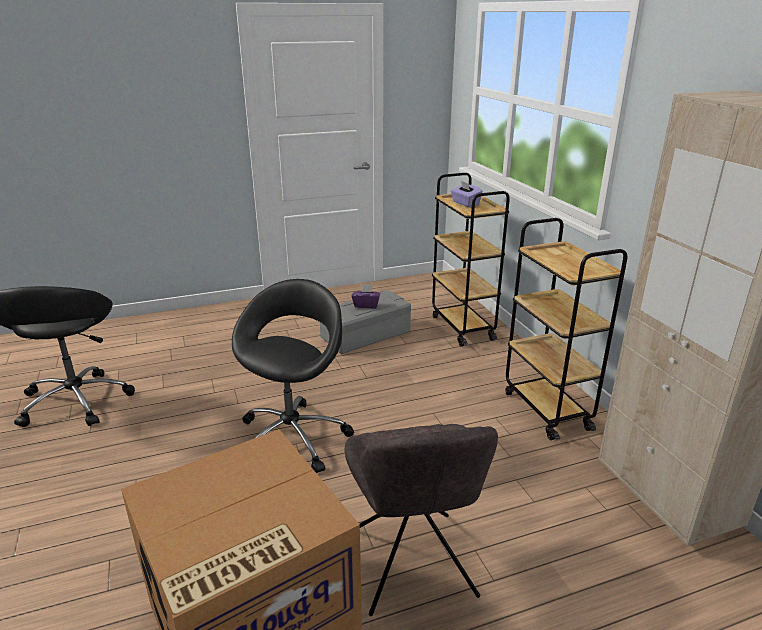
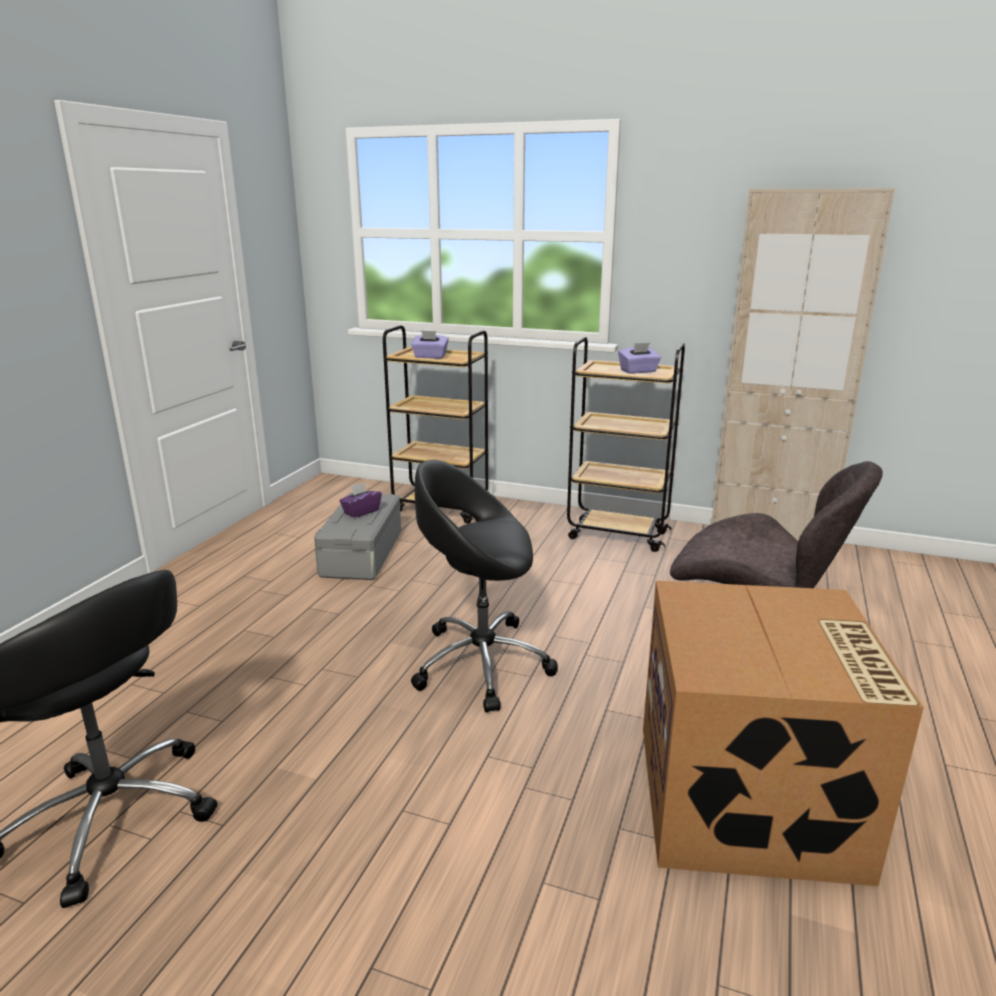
camera: 50 degrees left, 5 degrees down
(295, 435) = (479, 663): black office chair -> black office chair turned 75 degrees counterclockwise
(576, 265) = (638, 371): none -> purple tissue box

